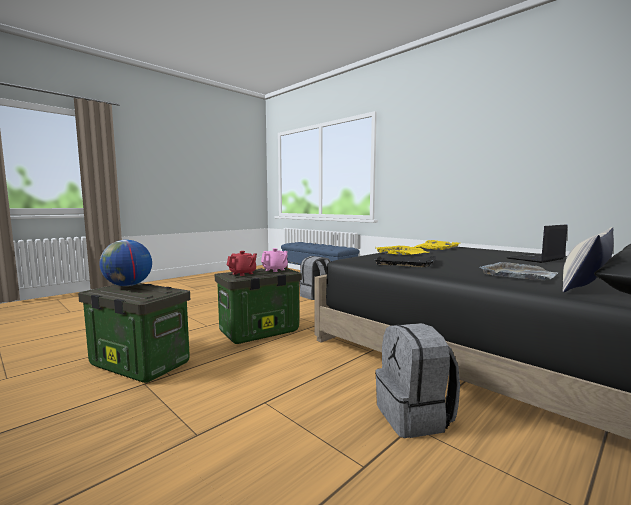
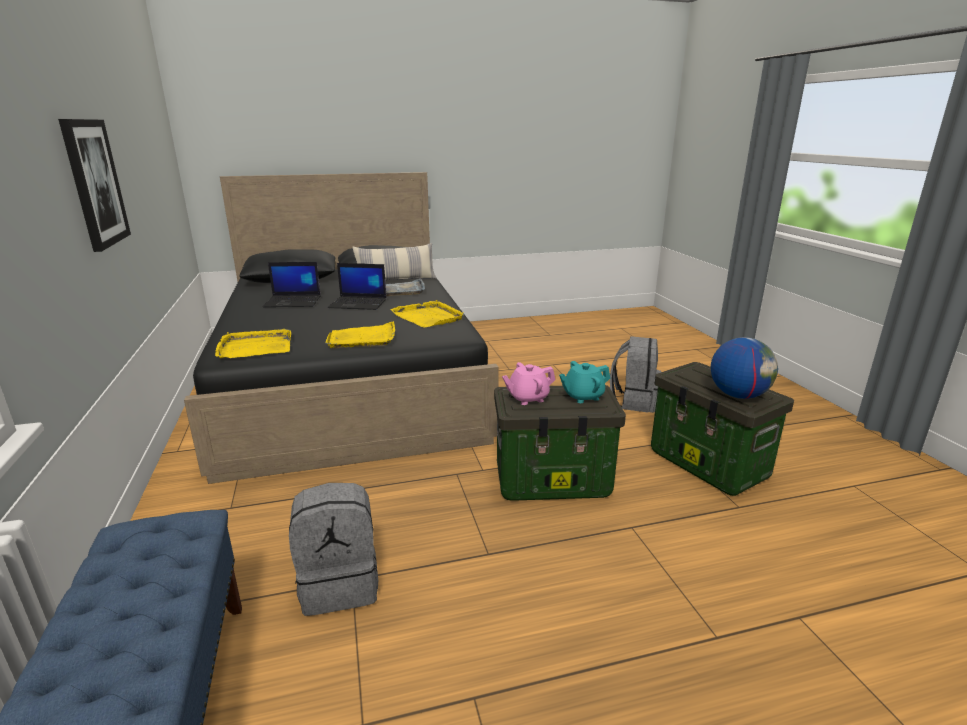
camera: 150 degrees left, 15 degrees up
(243, 273) = (583, 396): red teapot -> turquoise teapot
(405, 263) = (428, 317): black tray -> yellow tray
(415, 417) = (500, 371): grey backpack -> grey backpack (633, 401)
(478, 156) = (94, 183): none -> picture
(491, 263) = (359, 303): none -> laptop

